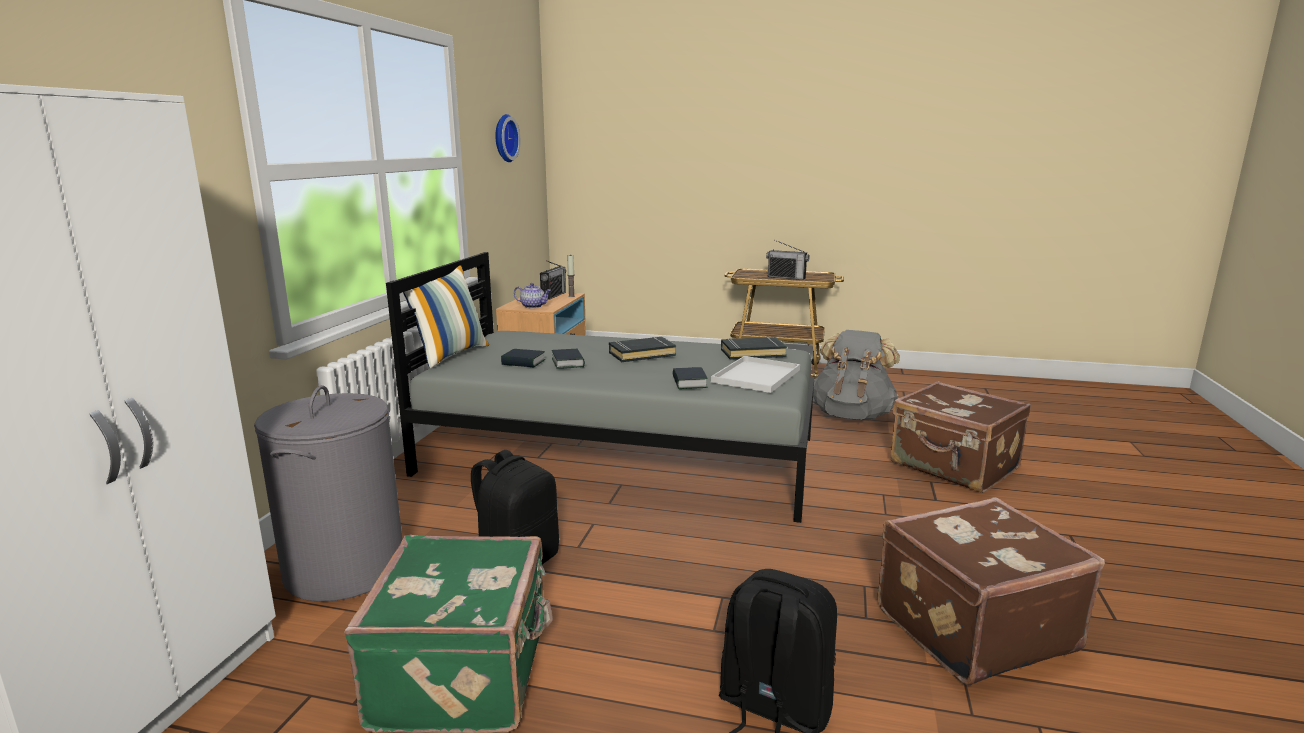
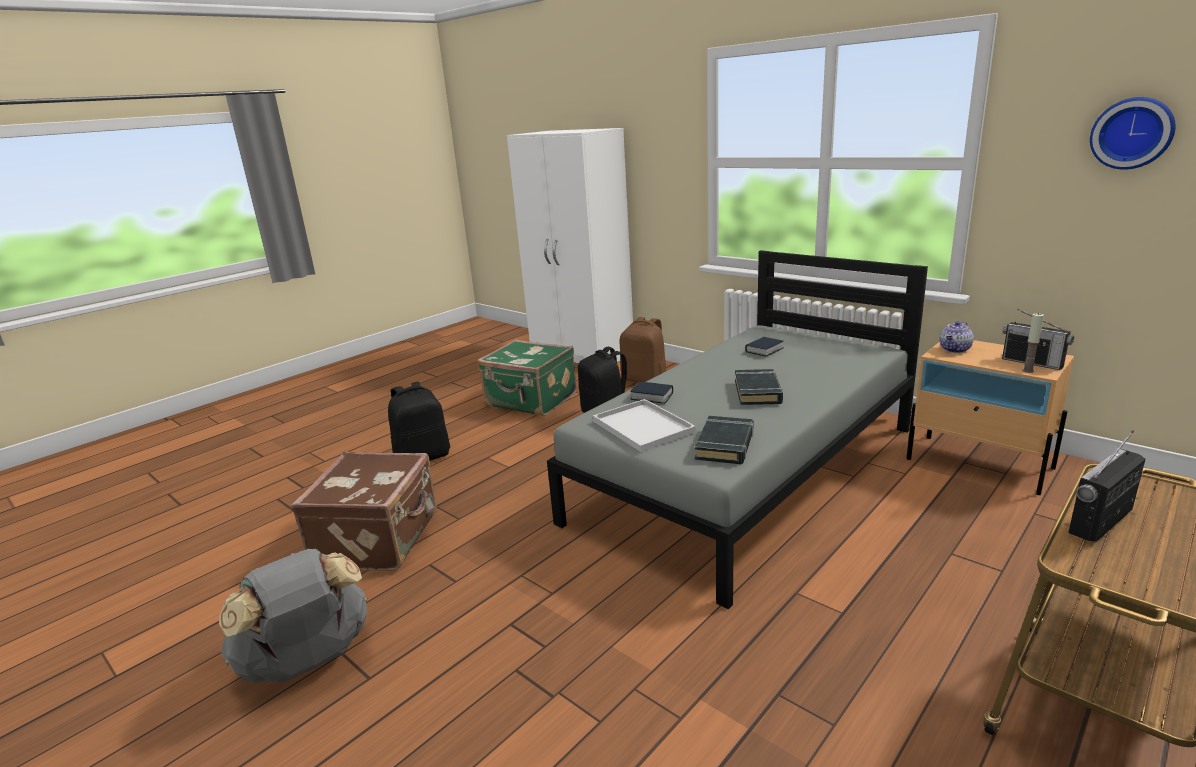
camera: 120 degrees right, 5 degrees up
(345, 568) = (645, 379): grey laundry basket -> brown backpack
(449, 354) = (808, 331): pillow -> none
(568, 363) = (749, 363): book -> none
(851, 415) = (792, 695): grey backpack -> grey backpack (308, 662)
(953, 467) = (557, 694): brown suitcase -> none

